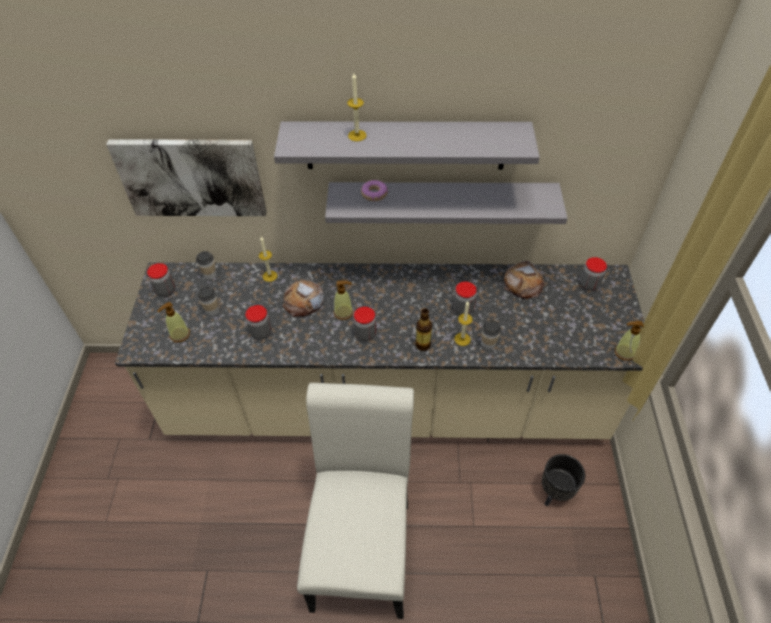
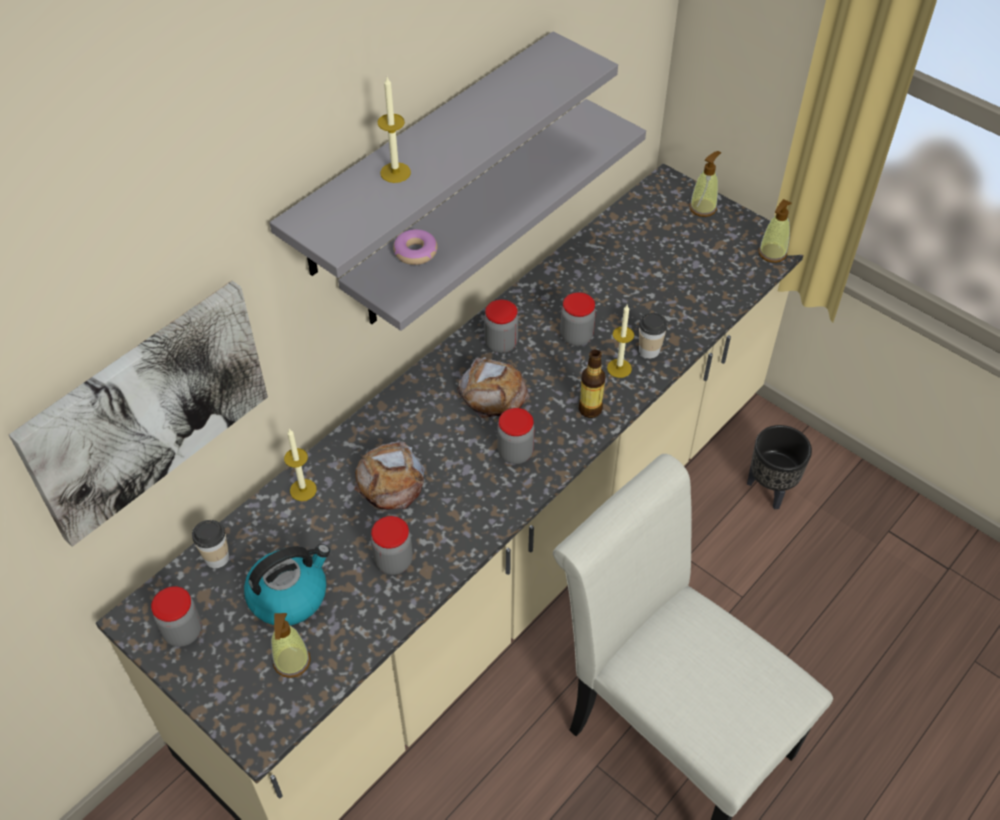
camera: 50 degrees left, 0 degrees up
(212, 310) = (289, 595): cup -> kettle
(343, 312) = (457, 451): soap dispenser -> soap dispenser (703, 208)
(523, 283) = (596, 260): bread -> bread (493, 393)
(589, 284) = (657, 211): jar -> jar (501, 343)

